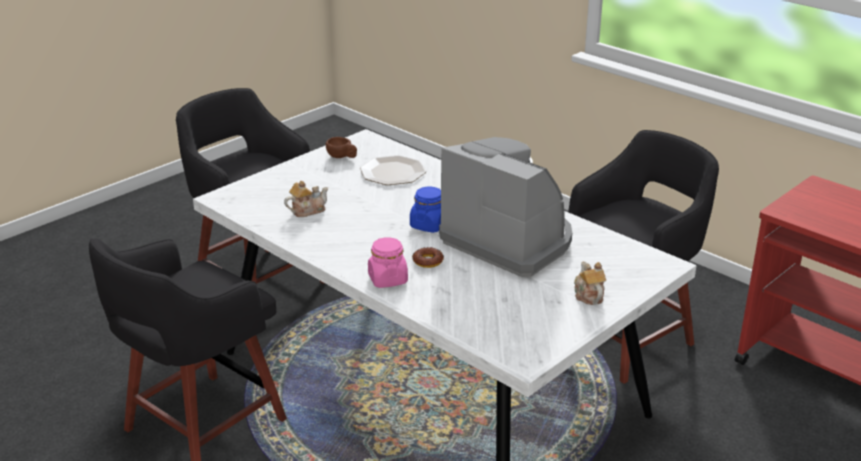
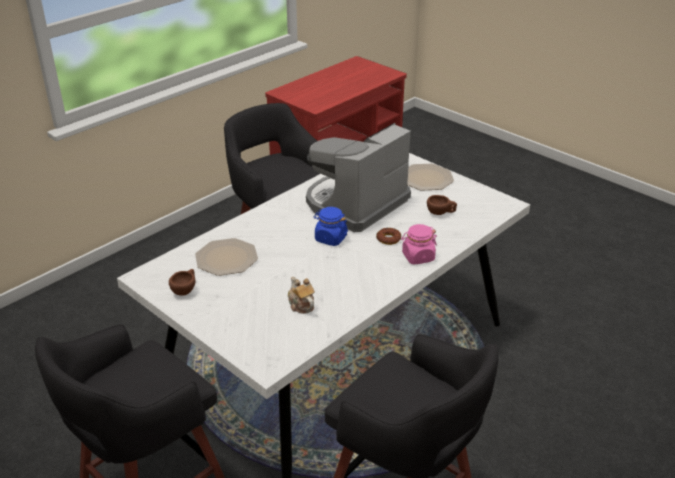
camera: 90 degrees left, 5 degrees up
(493, 301) = (441, 213): none -> brown cup
(588, 295) = (427, 178): teapot -> plate

